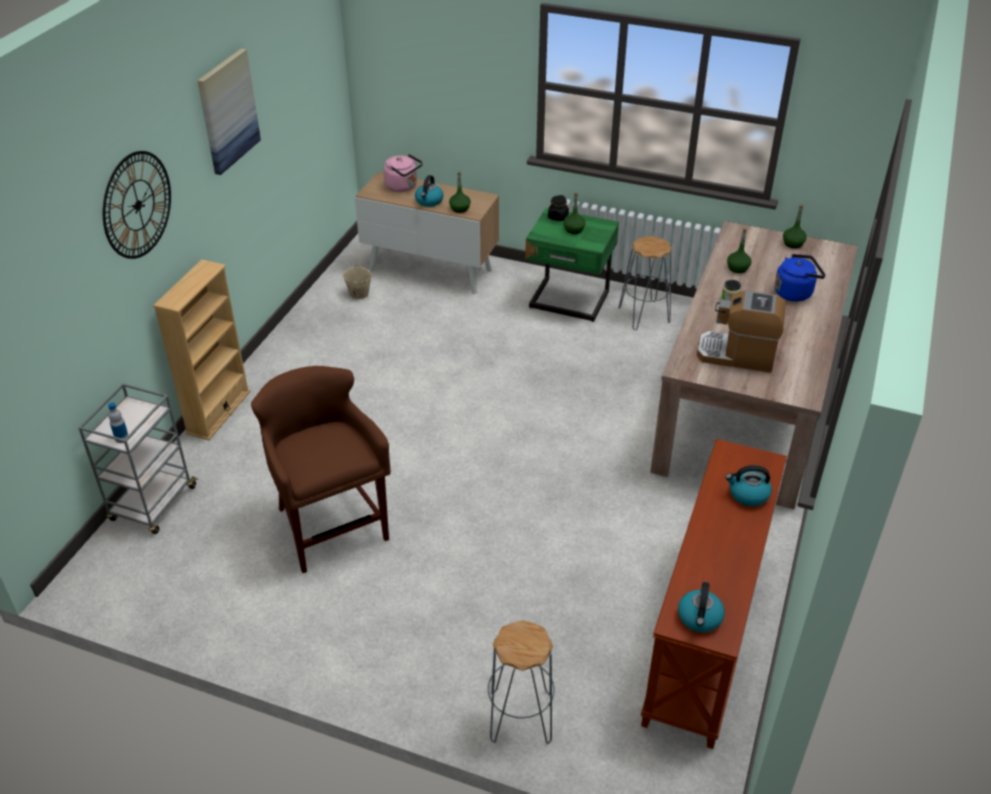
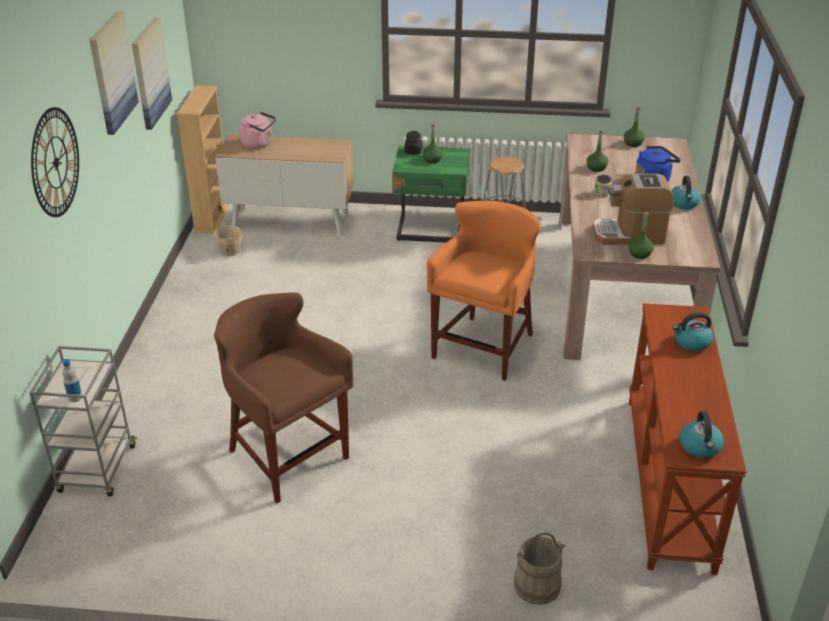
camera: 15 degrees left, 5 degrees down
(218, 412) = (131, 375): beige bookcase -> beige bookcase (212, 216)
(284, 108) = (150, 73): none -> picture
(429, 201) = (289, 152): kettle -> kettle (684, 203)
(459, 208) = (321, 155): green bottle -> green bottle (639, 254)
(520, 717) = (537, 586): grey stool -> beige bucket
(571, 445) = (484, 348): none -> orange stool

